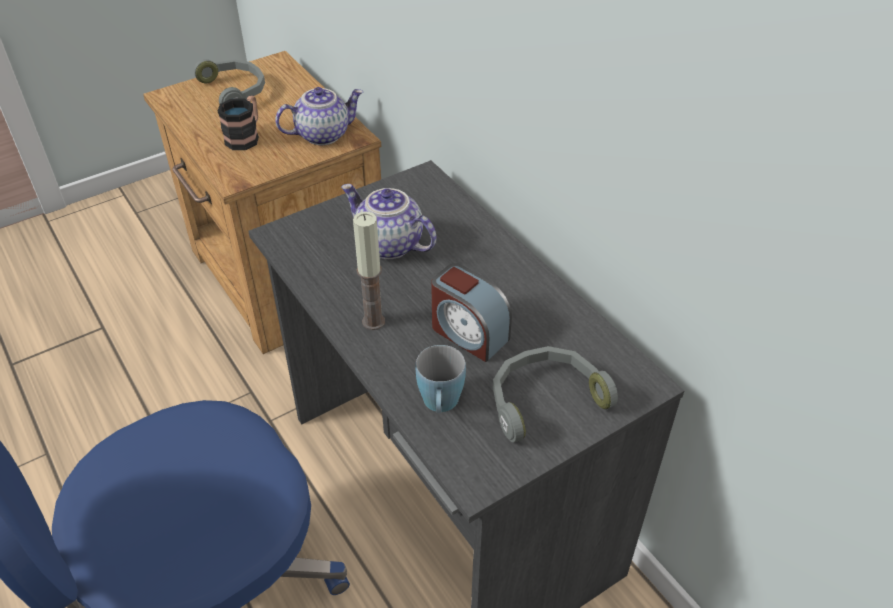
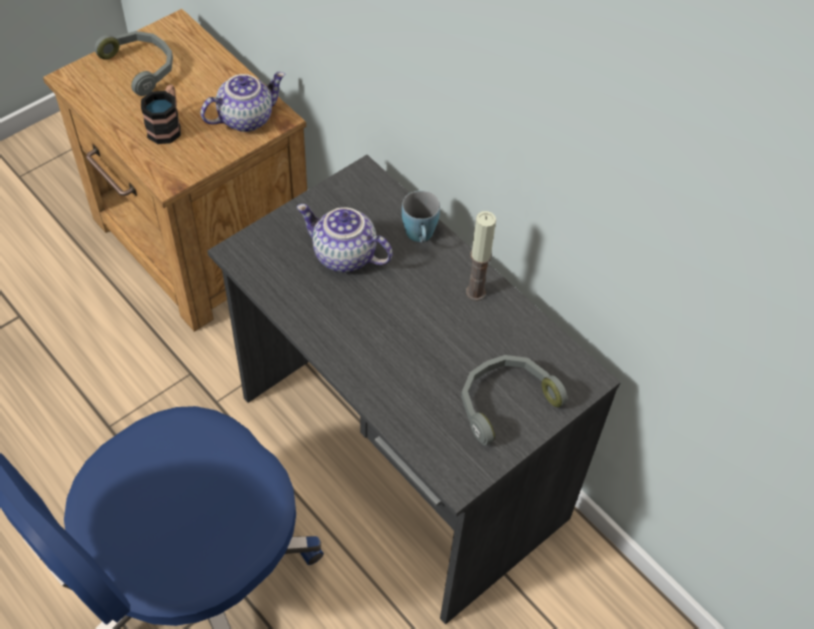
camera: 10 degrees left, 10 degrees up
(373, 321) = (345, 339): candle -> candle (475, 292)
(440, 405) = (418, 416): blue mug -> blue mug (420, 237)
(468, 333) = (431, 343): alarm clock -> none

